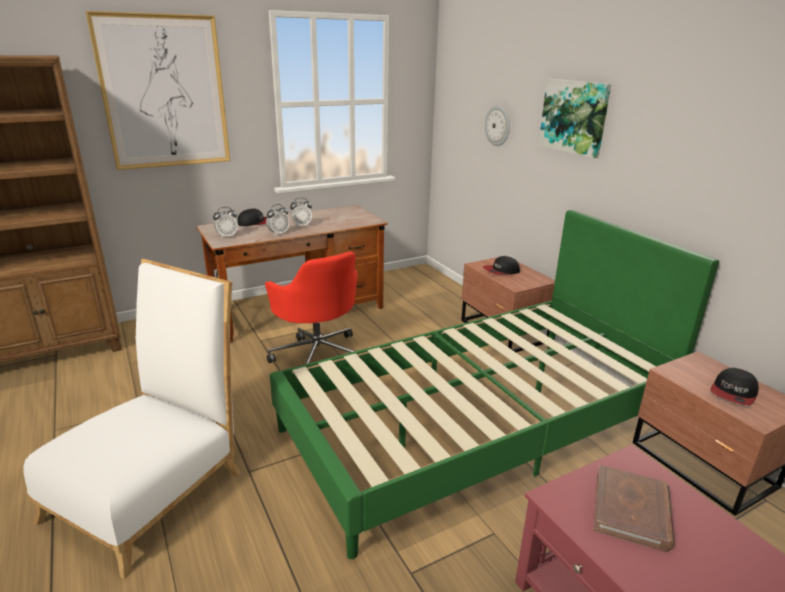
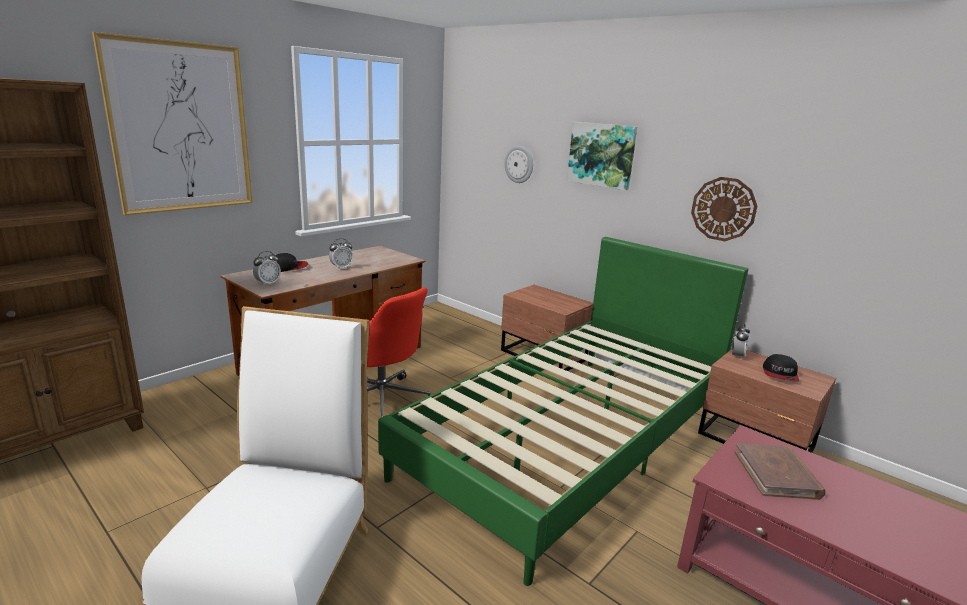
camera: 20 degrees left, 5 degrees down
(278, 233) = (323, 277): alarm clock -> alarm clock (737, 356)
(501, 271) = (540, 298): cap -> none
(697, 186) = (723, 209): none -> wall clock

